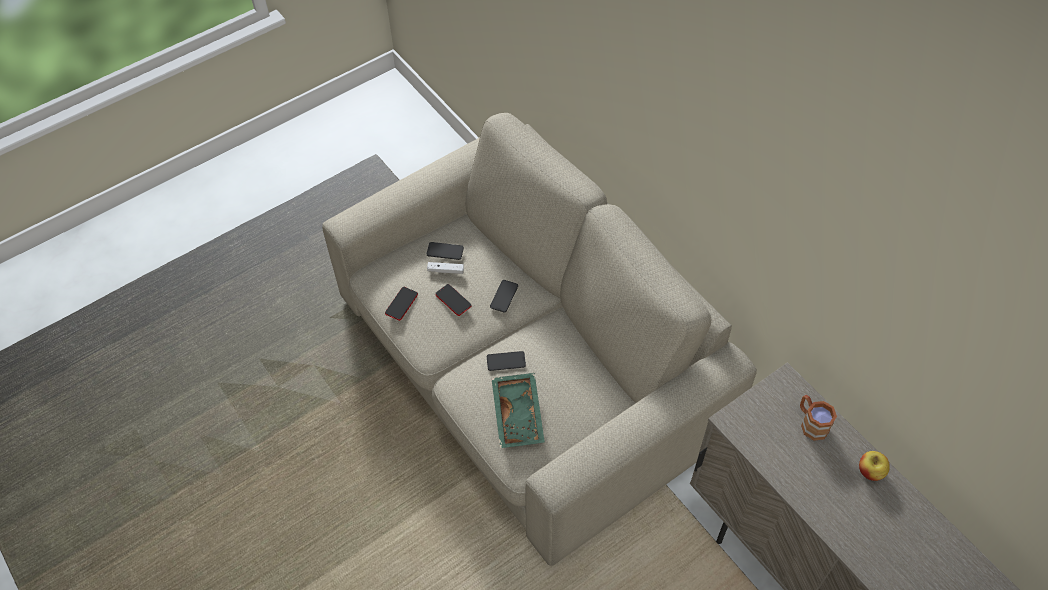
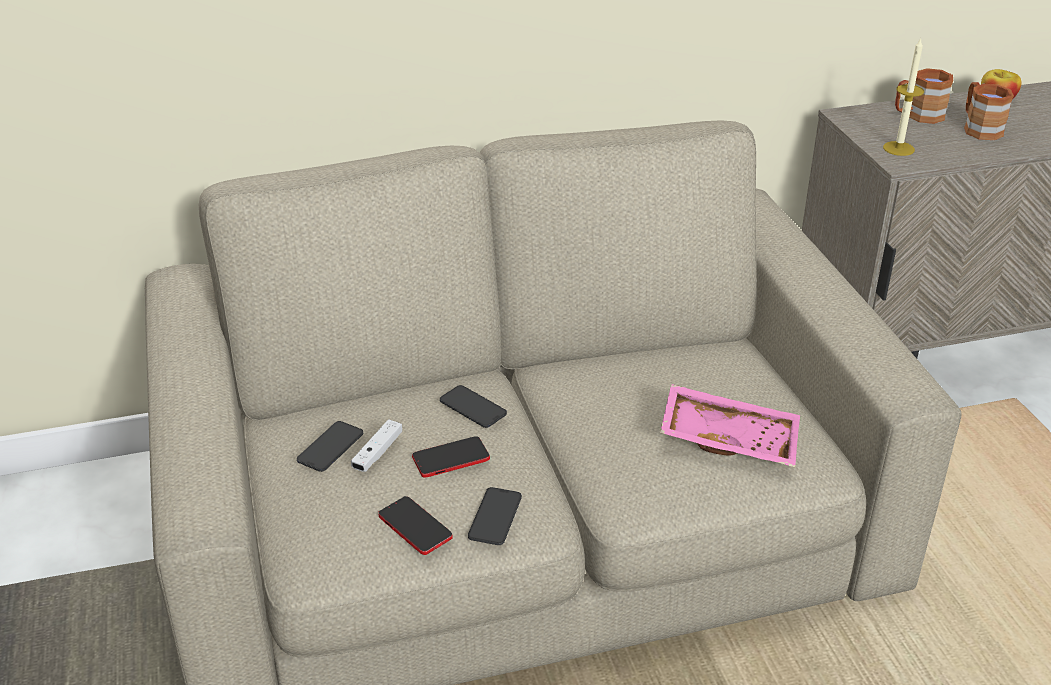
camera: 70 degrees left, 20 degrees down
(506, 361) = (613, 429): phone -> phone (495, 517)
(519, 415) = (729, 438): green tray -> pink tray
(750, 417) = (898, 148): none -> candle
(812, 463) = (978, 128): none -> brown mug

